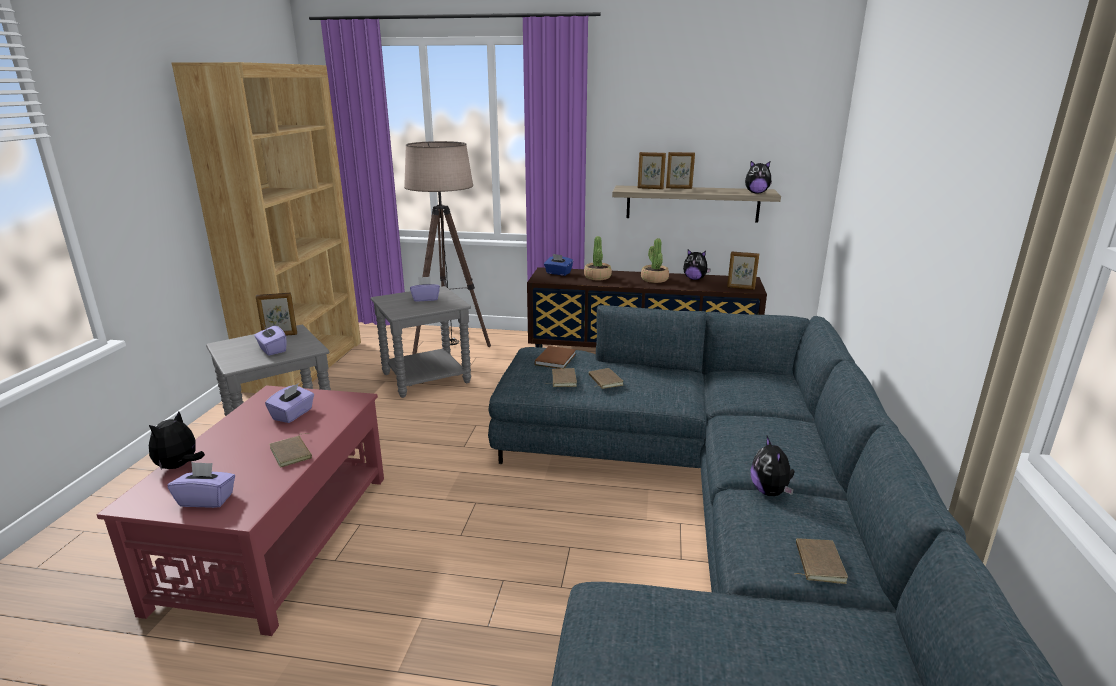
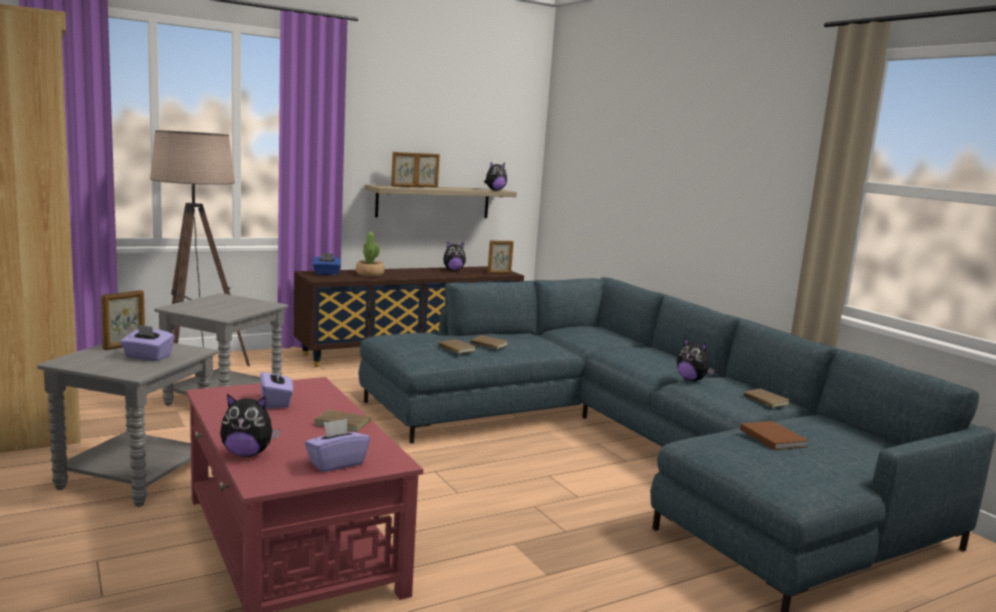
camera: 40 degrees left, 10 degrees down
(179, 466) = (247, 454): plush toy -> plush toy turned 75 degrees counterclockwise
(425, 299) = (226, 303): purple tissue box -> none
(556, 359) = (423, 337): brown book -> brown book (772, 437)
(654, 279) = (422, 272): potted plant -> none

